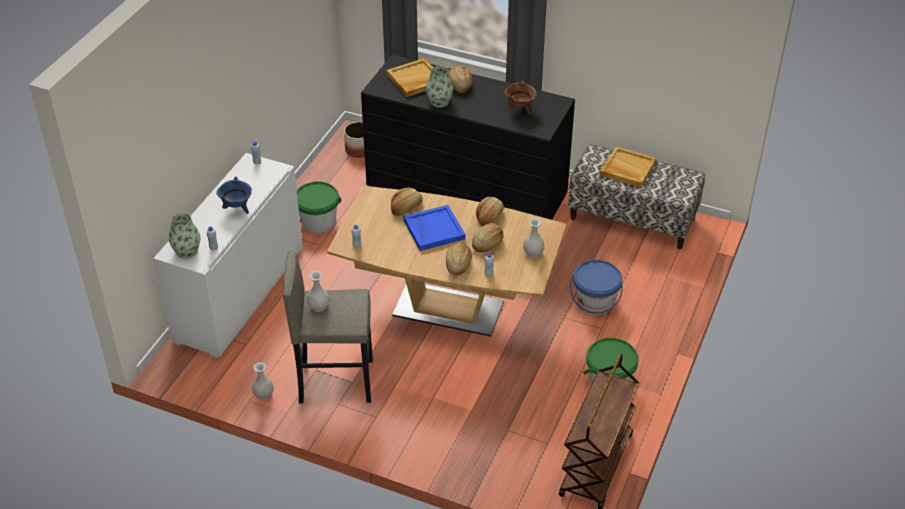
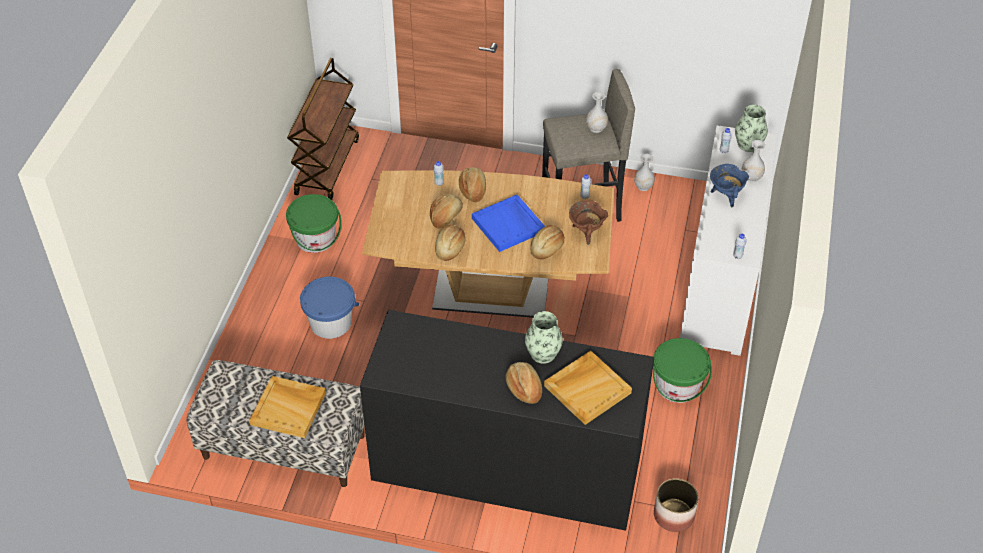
camera: 170 degrees right, 5 degrees up
(520, 109) = (432, 354): brown cooking pot -> brown cooking pot (586, 232)
(533, 253) = (395, 212): white vase -> white vase (751, 177)

